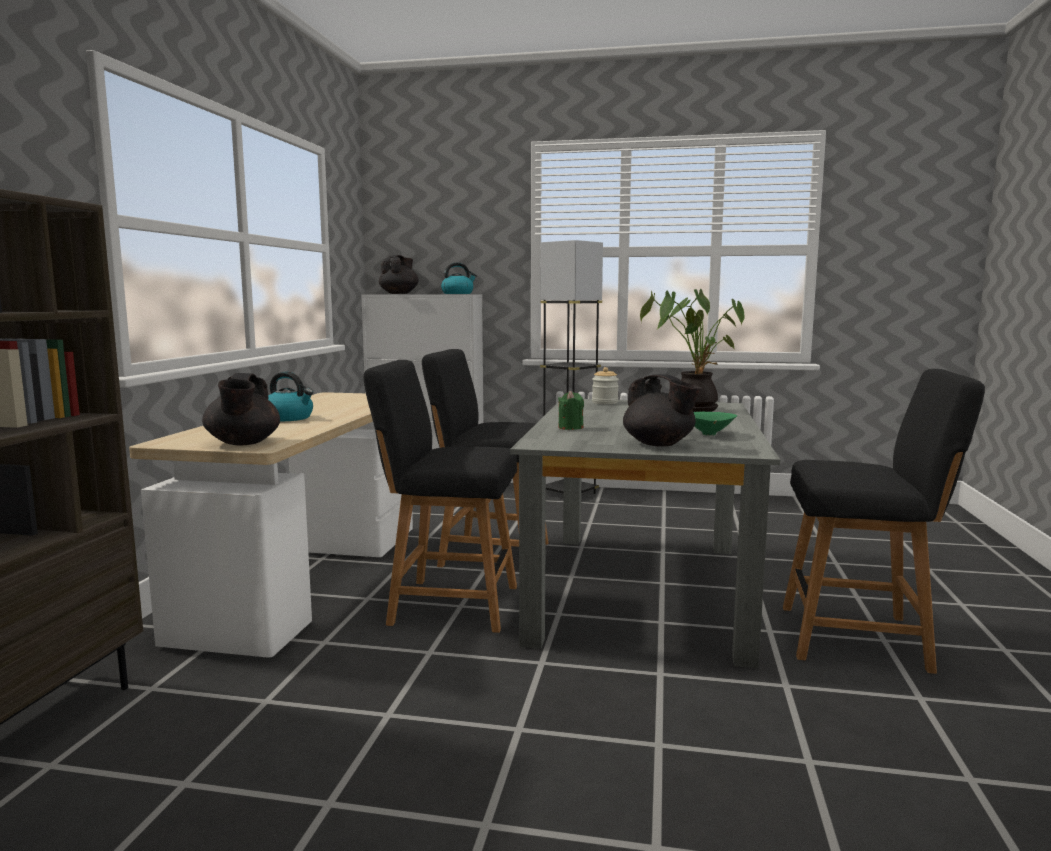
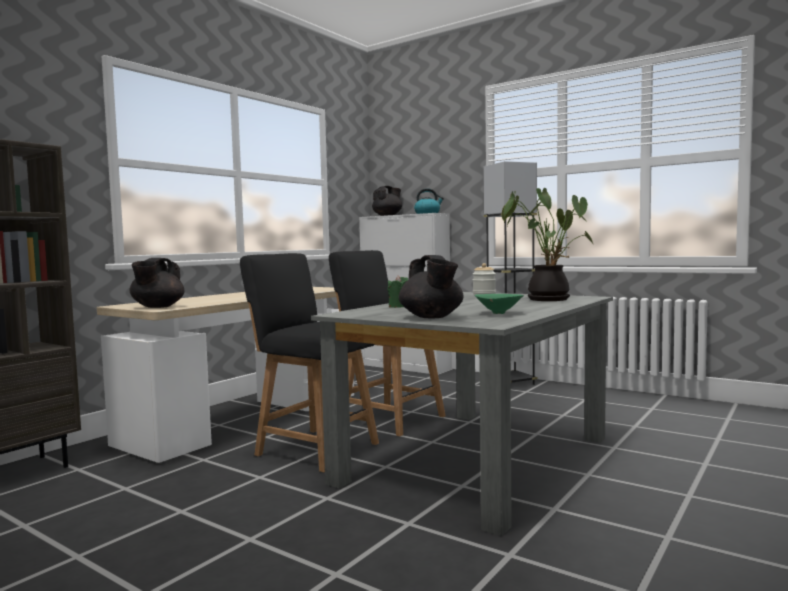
camera: 25 degrees right, 5 degrees down
(289, 418) = (228, 297): kettle -> none
(861, 638) = (643, 531): black chair -> none

